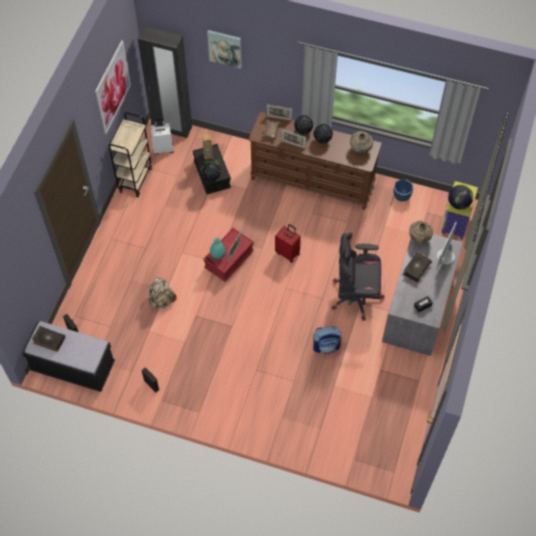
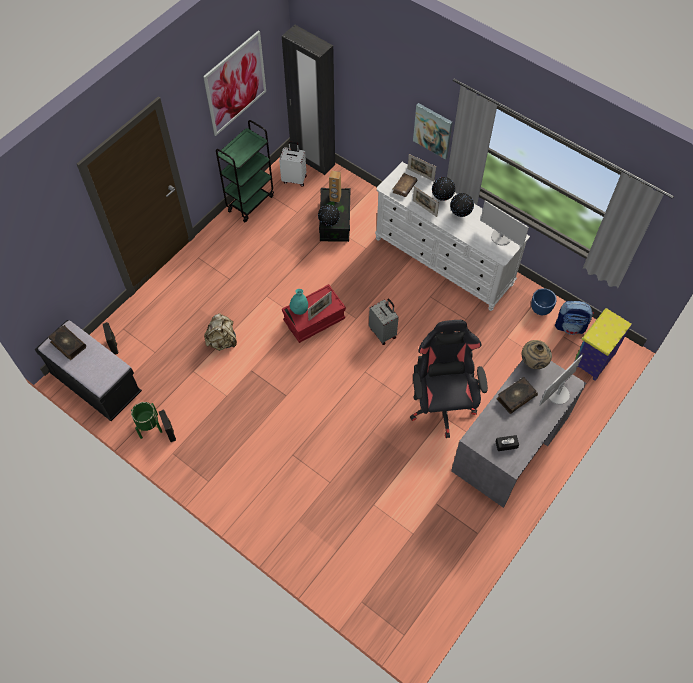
camera: 20 degrees right, 0 degrees up
(132, 385) = (149, 426): none -> green planter
(135, 179) = (250, 203): beige cart -> green cart
(225, 48) = (376, 73): picture -> picture (433, 130)
(288, 253) = (383, 333): red suitcase -> grey suitcase
(313, 182) = (444, 262): brown dresser -> white dresser
(326, 346) = (384, 454): backpack -> backpack (570, 326)
(356, 296) = (442, 407): black office chair -> black office chair turned 60 degrees clockwise
(360, 150) = (501, 237): beige vase -> monitor
(458, 203) = (600, 336): globe -> none

